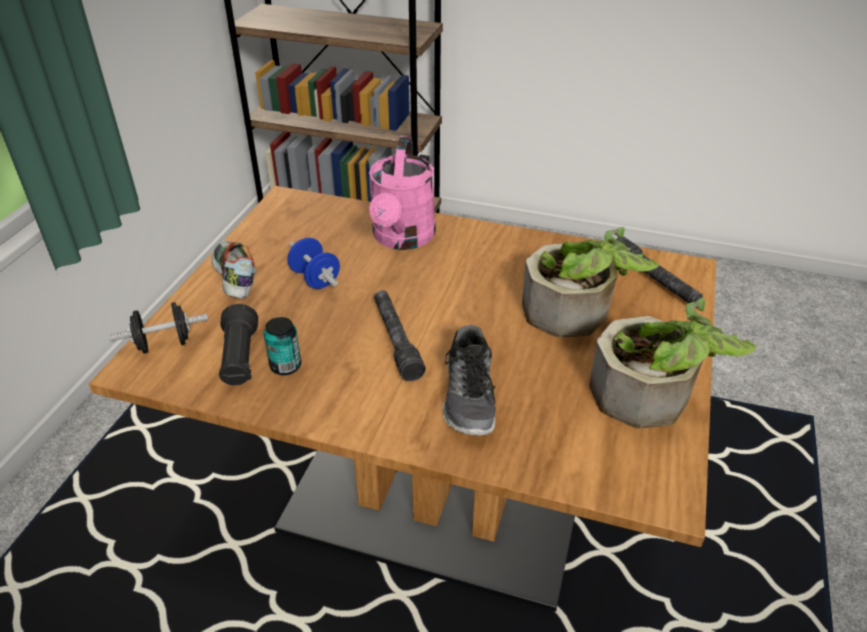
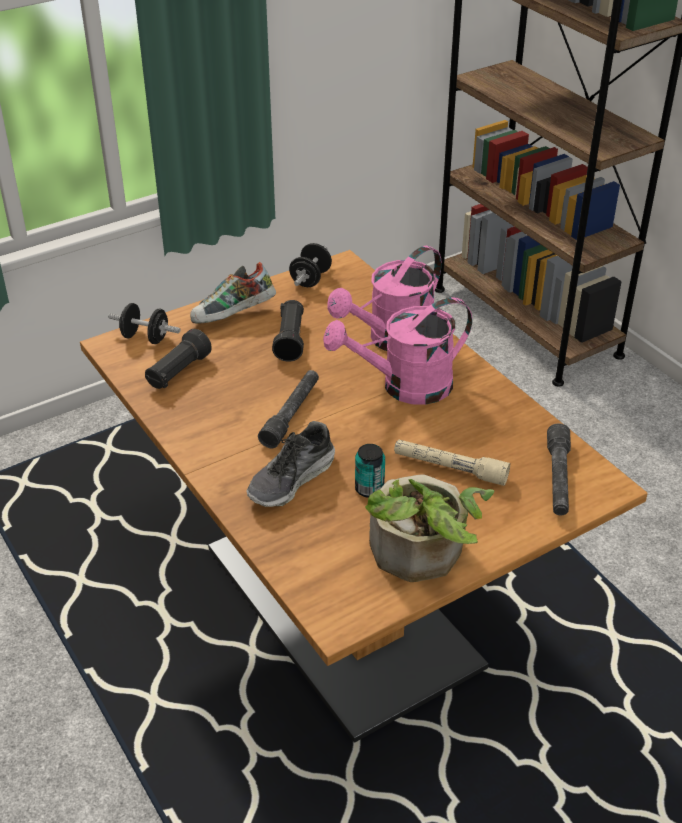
camera: 40 degrees right, 0 degrees up
(235, 283) = (233, 316): shoe -> shoe turned 135 degrees counterclockwise
(270, 221) = (310, 279): none -> black dumbbell
(285, 366) = (200, 392): can -> can (369, 489)
(315, 278) = (290, 340): blue dumbbell -> black flashlight
(460, 270) = (405, 387): none -> pink watering can
(576, 315) = (449, 468): potted plant -> beige flashlight

